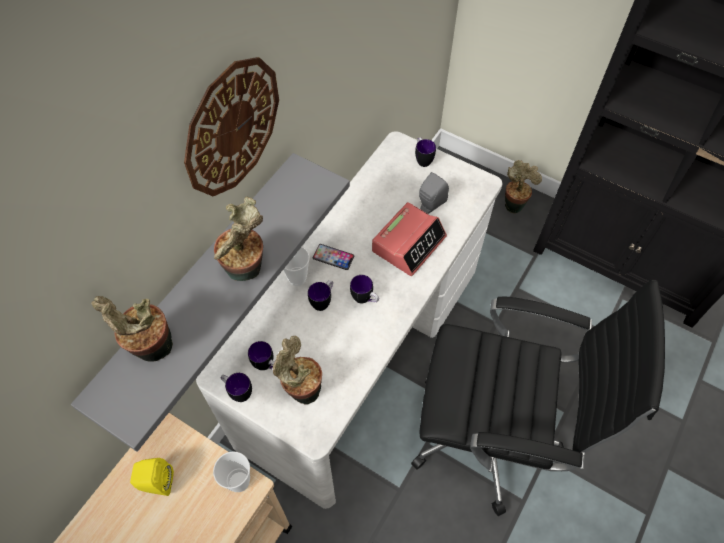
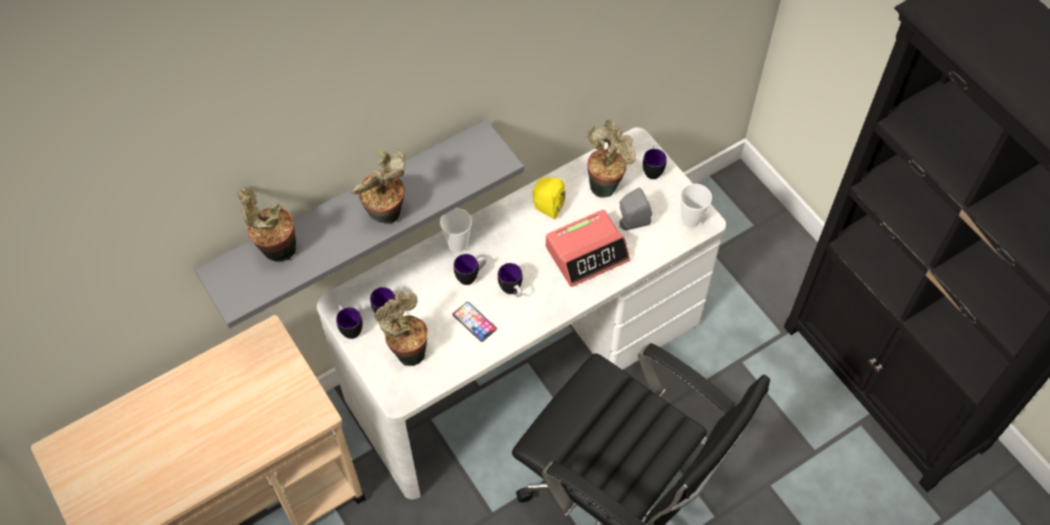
camera: 25 degrees right, 0 degrees up
(156, 483) = (242, 376): yellow speaker -> yellow speaker (546, 207)
(232, 127) = (413, 83): wall clock -> none
(239, 482) = (312, 405): cup -> cup (691, 220)
(333, 257) = (503, 237): phone -> phone (474, 322)
(514, 204) = (792, 263): potted plant -> potted plant (605, 184)

